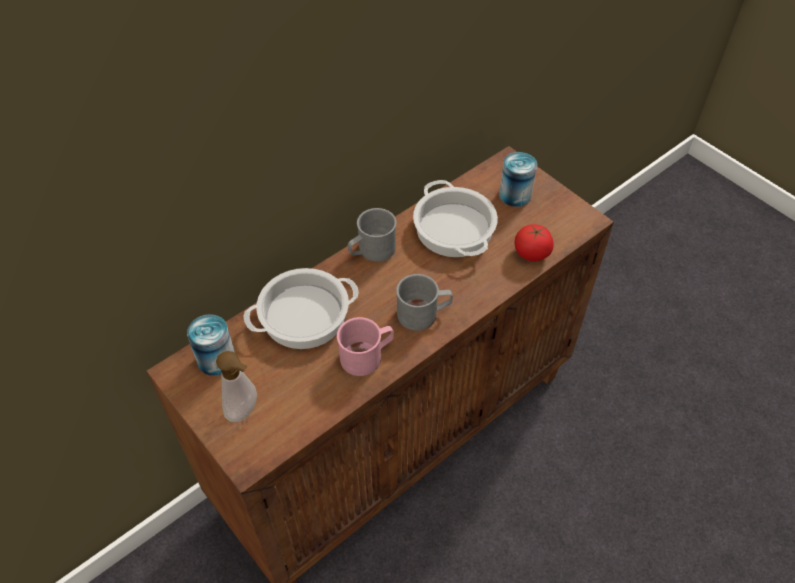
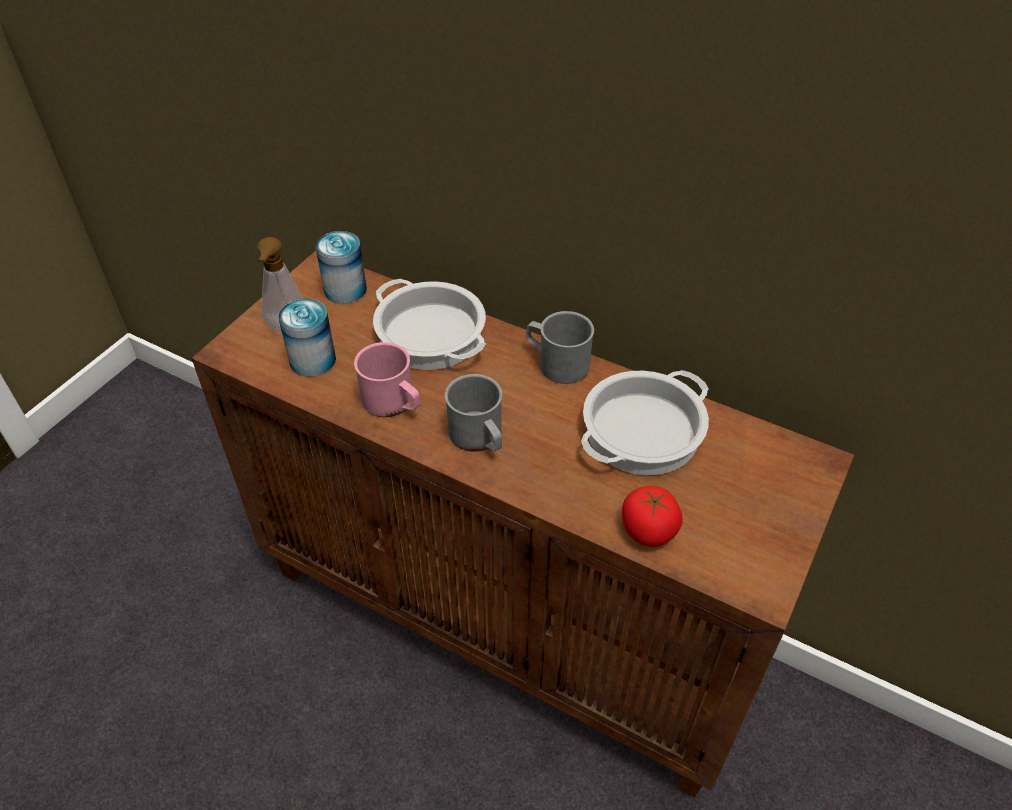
camera: 70 degrees right, 5 degrees down
(515, 195) = (753, 484): can -> can (312, 360)

